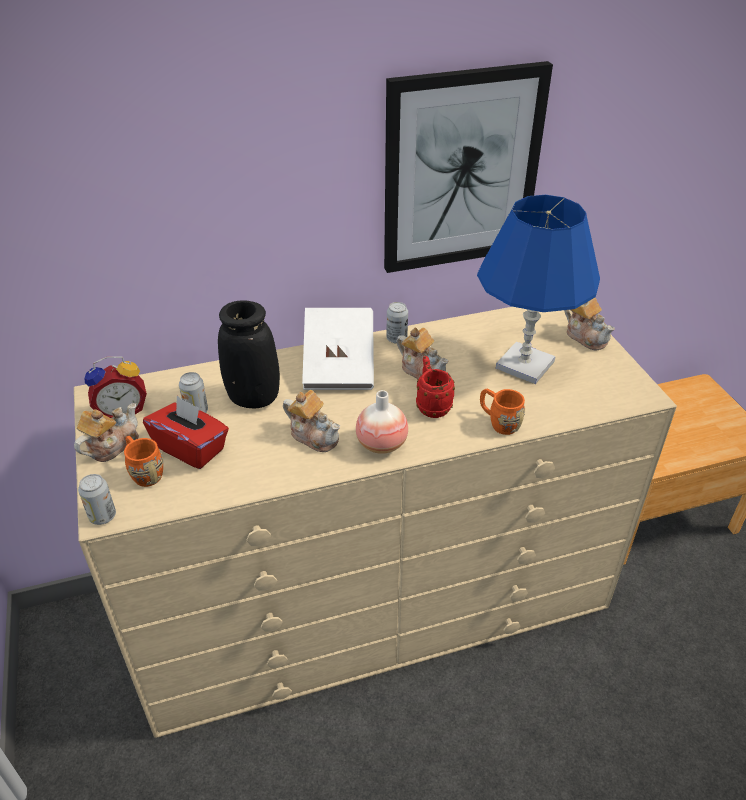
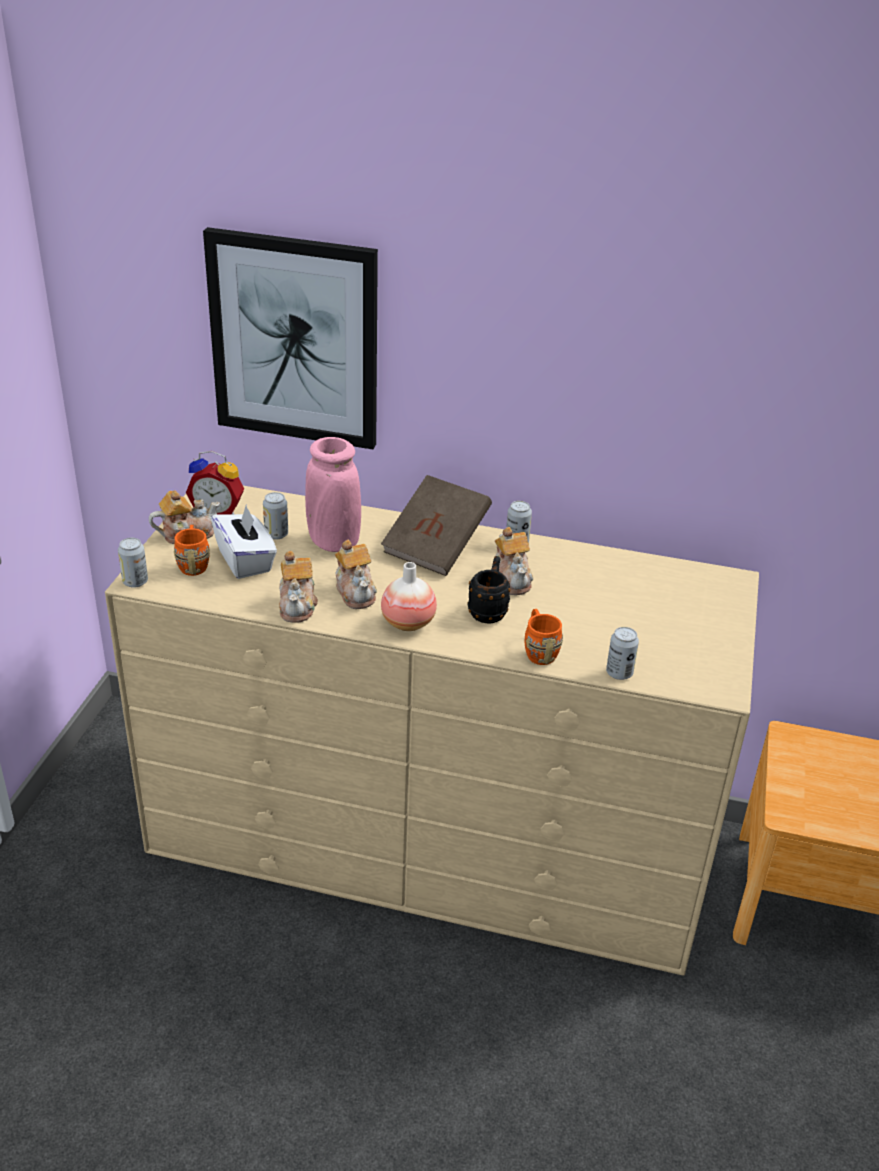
camera: 30 degrees right, 5 degrees down
(191, 448) = (245, 561): red tissue box -> white tissue box
(253, 398) = (333, 542): black vase -> pink vase
(339, 366) = (436, 546): white book -> brown book
(431, 405) = (488, 611): red mug -> black mug
(461, 170) = (621, 380): picture -> picture (294, 340)
(524, 365) = (622, 613): blue table lamp -> none
(569, 414) = (619, 673): none -> can
(586, 337) = (722, 614): teapot -> teapot (298, 605)

